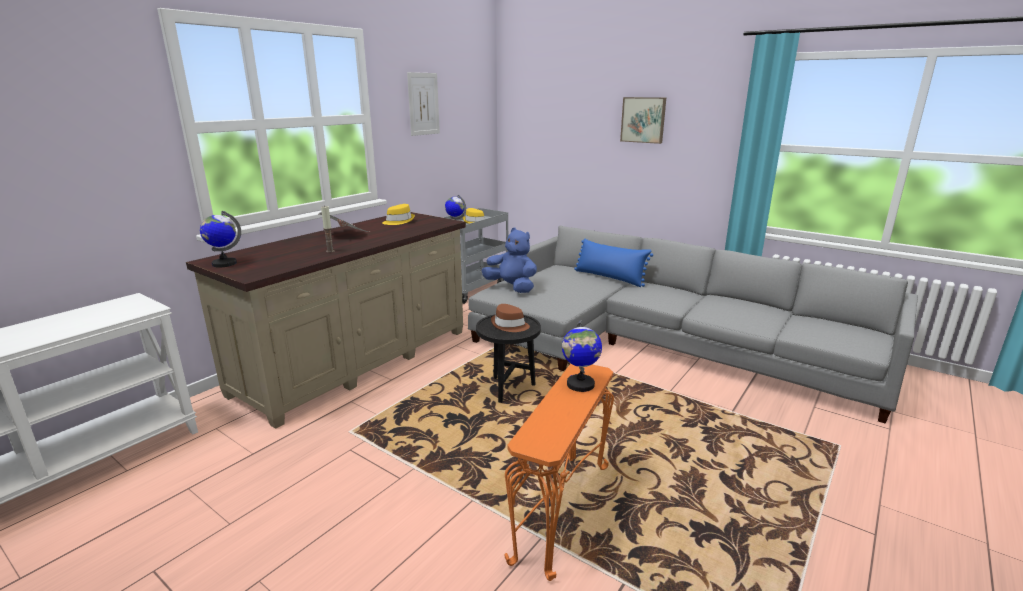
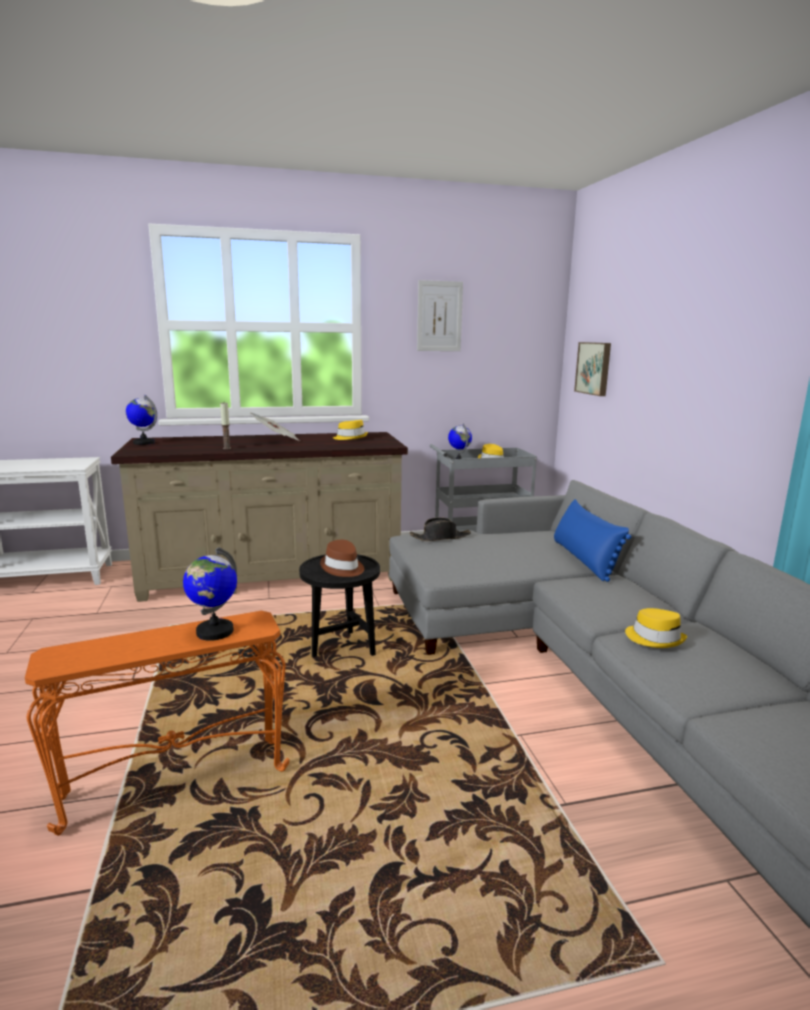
camera: 40 degrees right, 5 degrees down
(512, 287) = (440, 537): blue plush toy -> black hat
(643, 120) = (701, 337): picture -> picture (594, 368)
(713, 308) = (655, 638): none -> yellow hat

